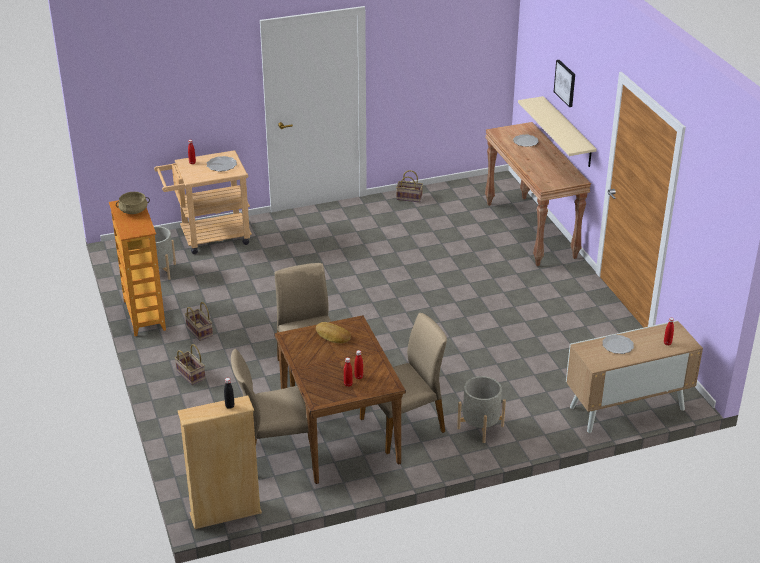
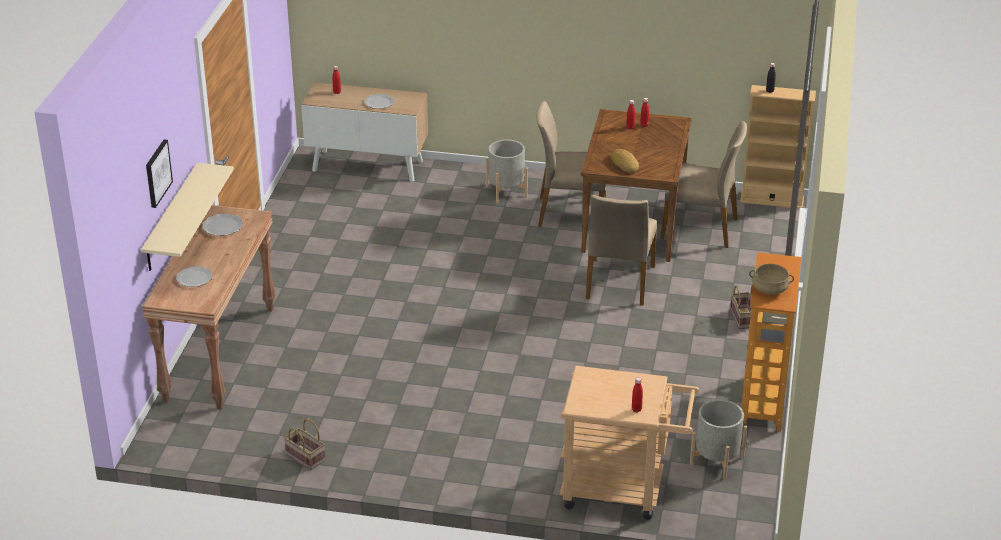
camera: 150 degrees left, 0 degrees up
(198, 331) = (709, 362): basket -> none
(222, 165) = (599, 391): plate -> plate (222, 227)

